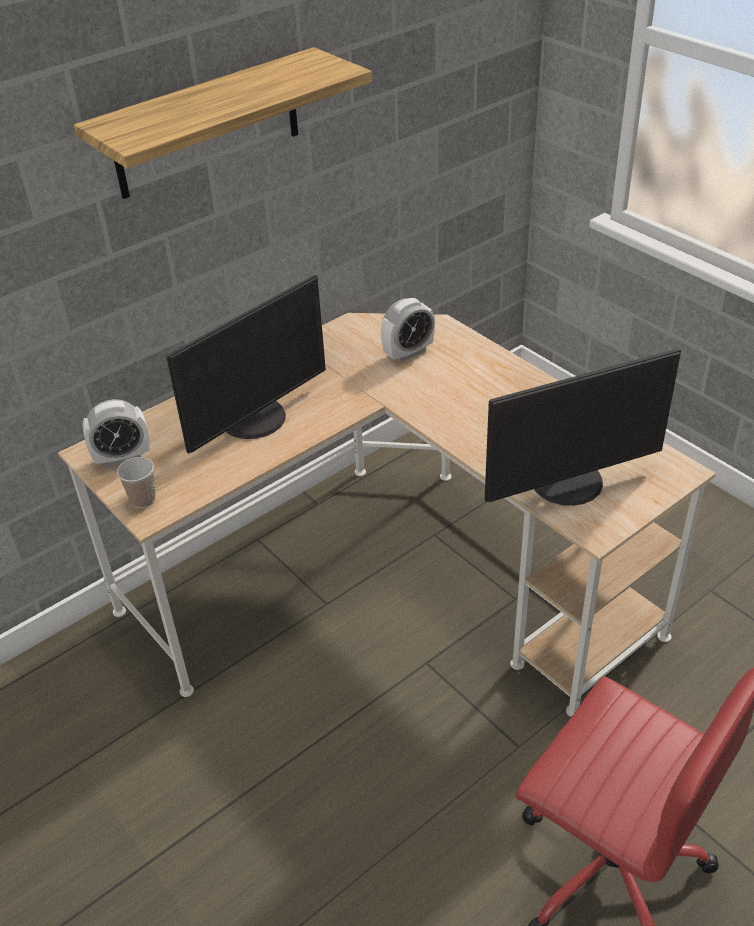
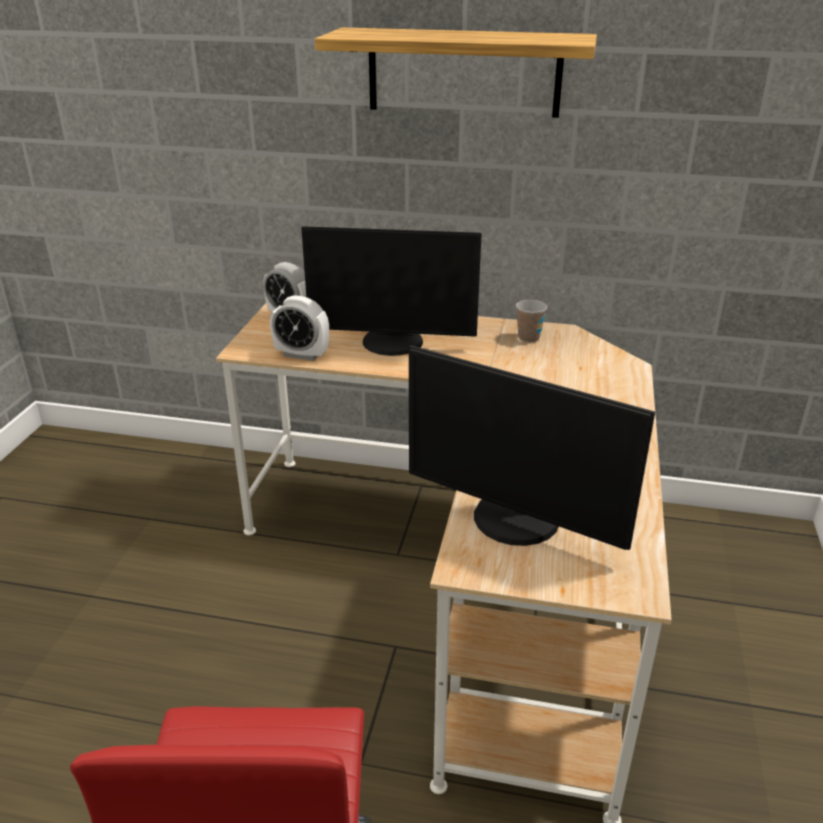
camera: 50 degrees right, 10 degrees down
(143, 499) = (256, 341): cup -> cup (528, 338)
(408, 353) = (568, 368): alarm clock -> alarm clock (302, 355)

